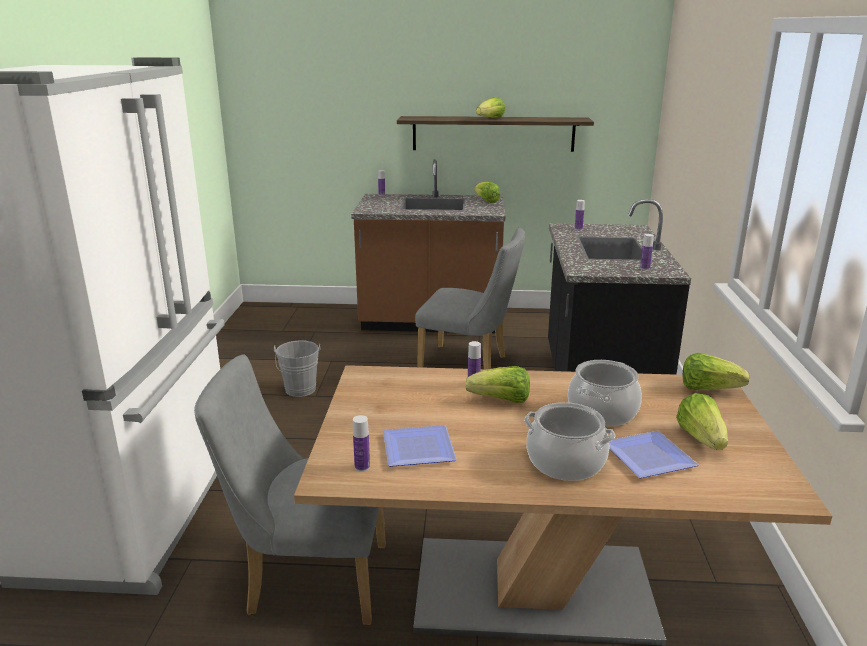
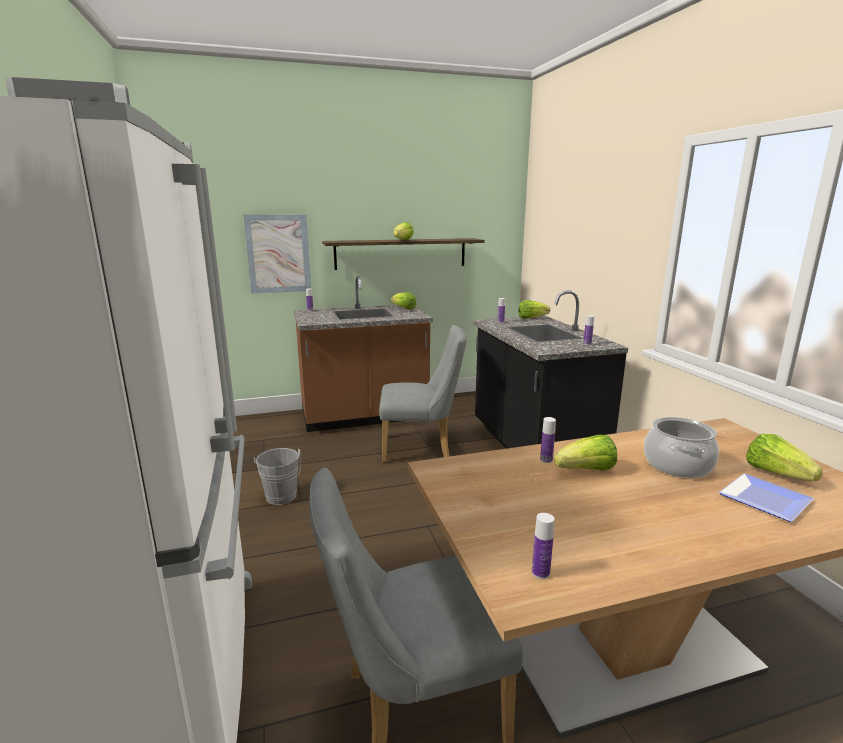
camera: 20 degrees left, 5 degrees down
(352, 129) = (278, 254): none -> picture
(420, 447) = (572, 535): plate -> none
(566, 462) = (711, 519): cooking pot -> none
(708, 389) = (723, 431): lettuce -> lettuce (531, 318)

